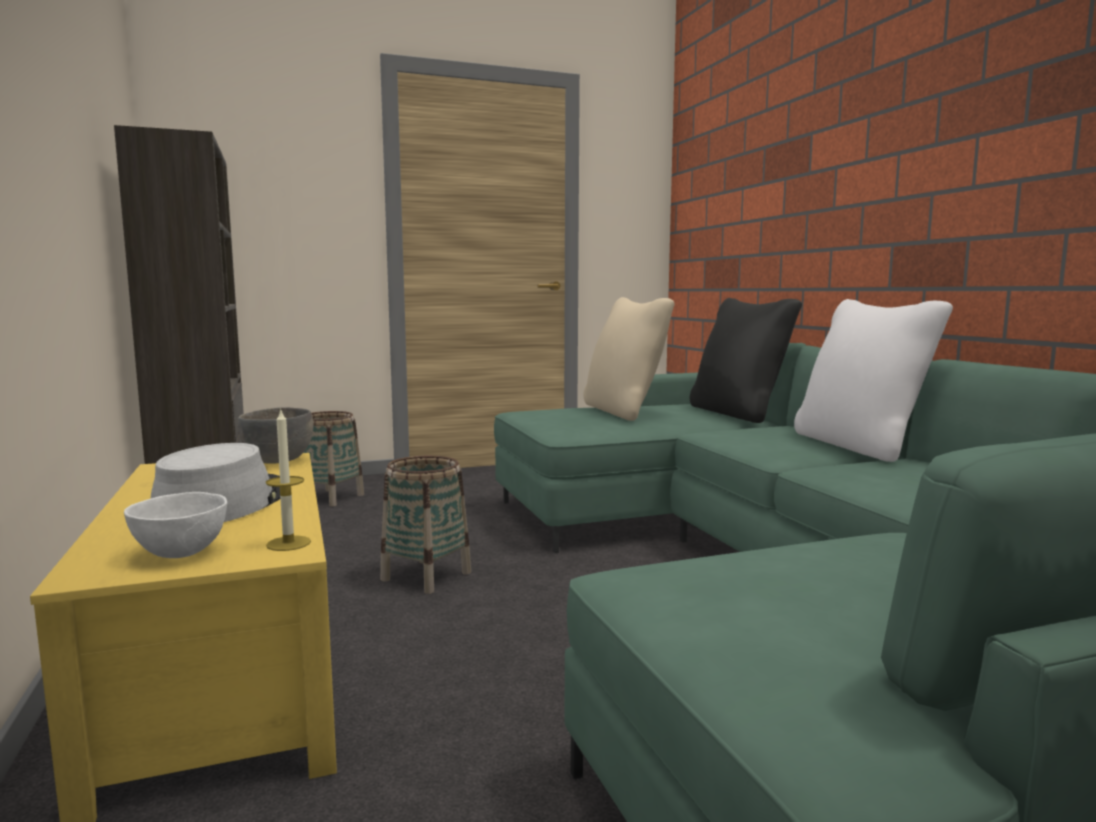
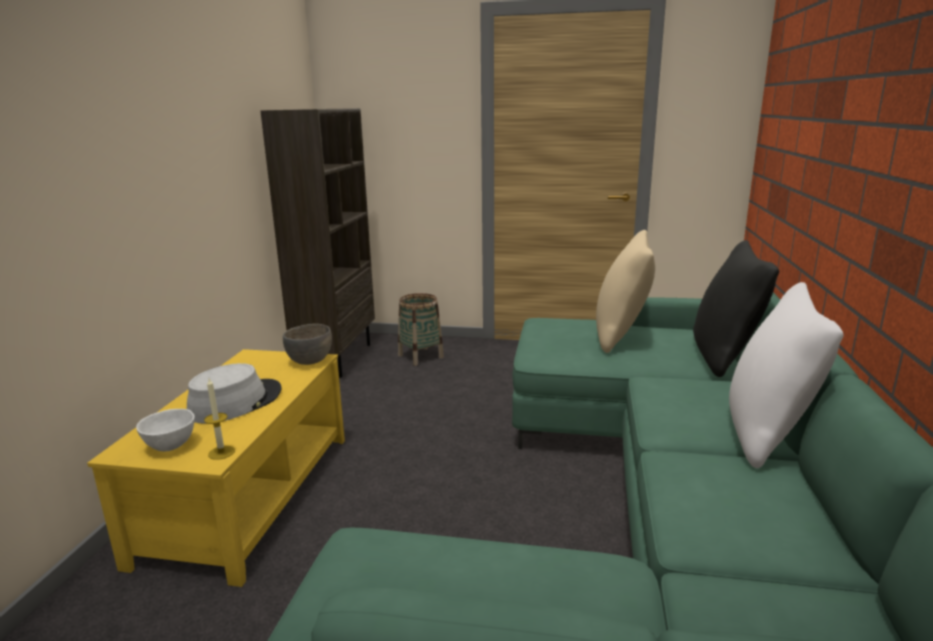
camera: 30 degrees right, 10 degrees up
(426, 576) = (415, 448): basket -> none

